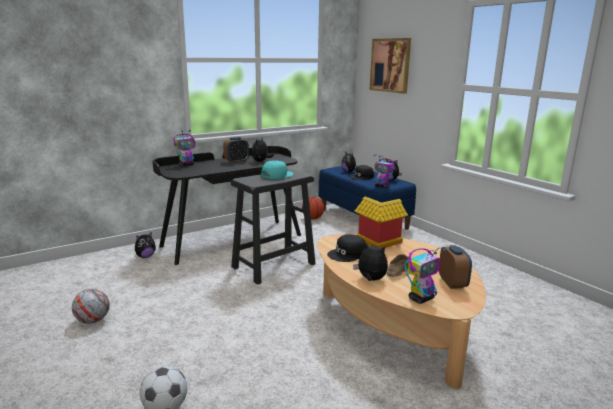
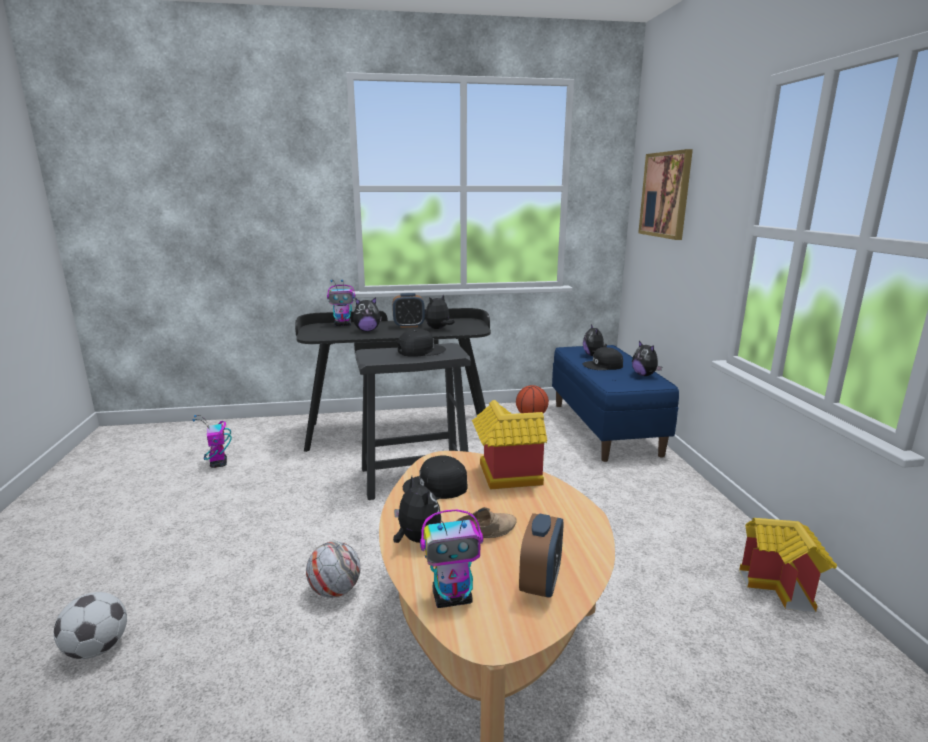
camera: 25 degrees right, 0 degrees up
(93, 320) = (154, 504): football -> football (335, 590)
(145, 256) = (285, 434): plush toy -> plush toy (367, 330)
(277, 175) = (420, 350): turquoise cap -> black cap
(382, 187) = (616, 385): toy robot -> toy robot (218, 464)
(510, 278) = (782, 587): none -> toy house

